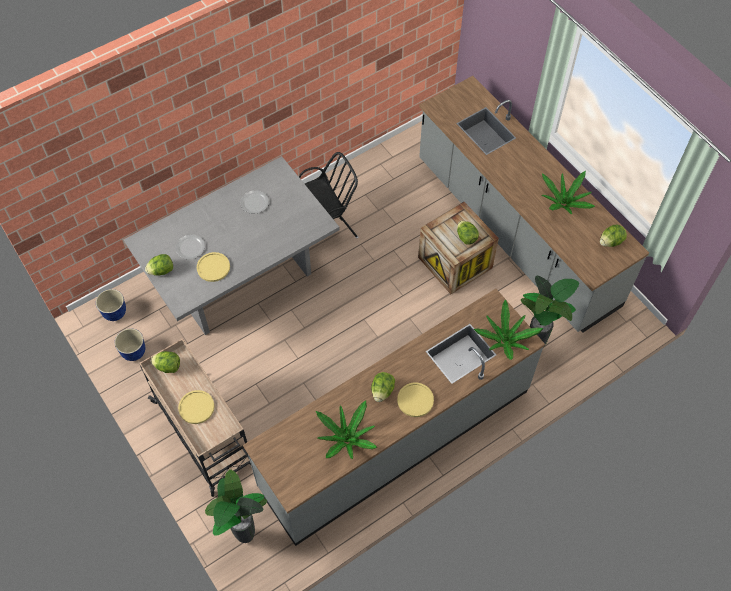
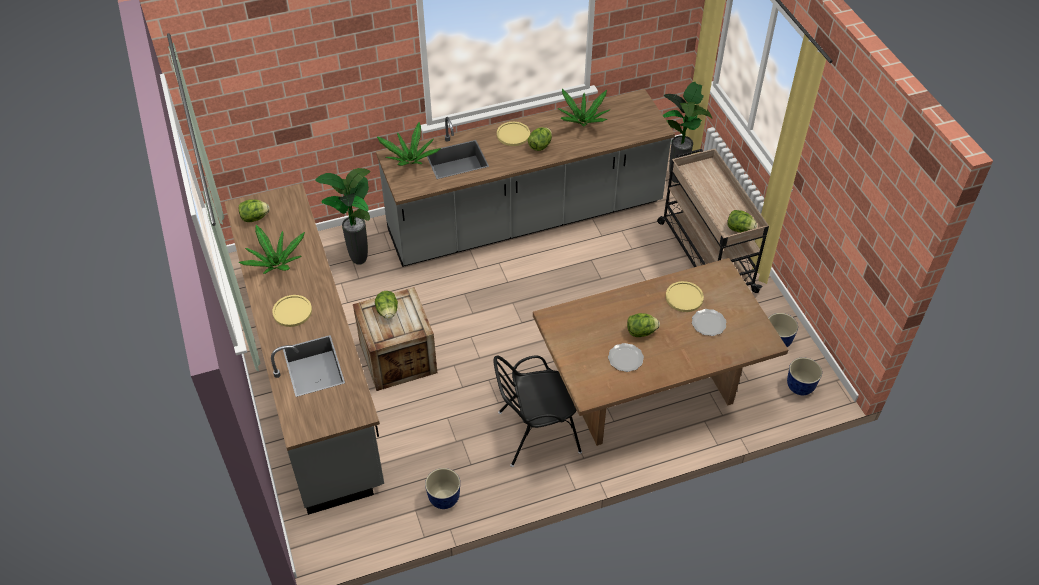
camera: 165 degrees left, 10 degrees down
(161, 270) = (743, 306): lettuce -> lettuce (641, 332)
(196, 407) = (713, 192): yellow plate -> yellow plate (292, 311)
(241, 279) = (648, 393): grey dining table -> brown dining table
(376, 167) = (443, 499): none -> planter

